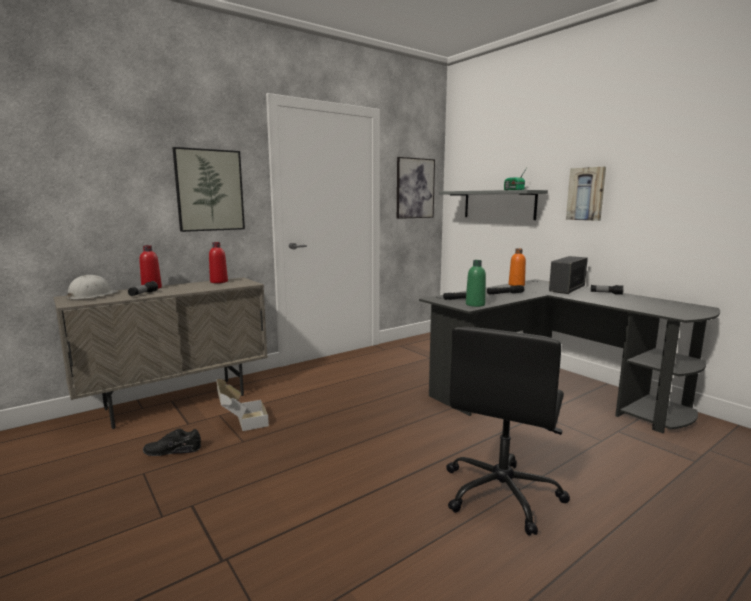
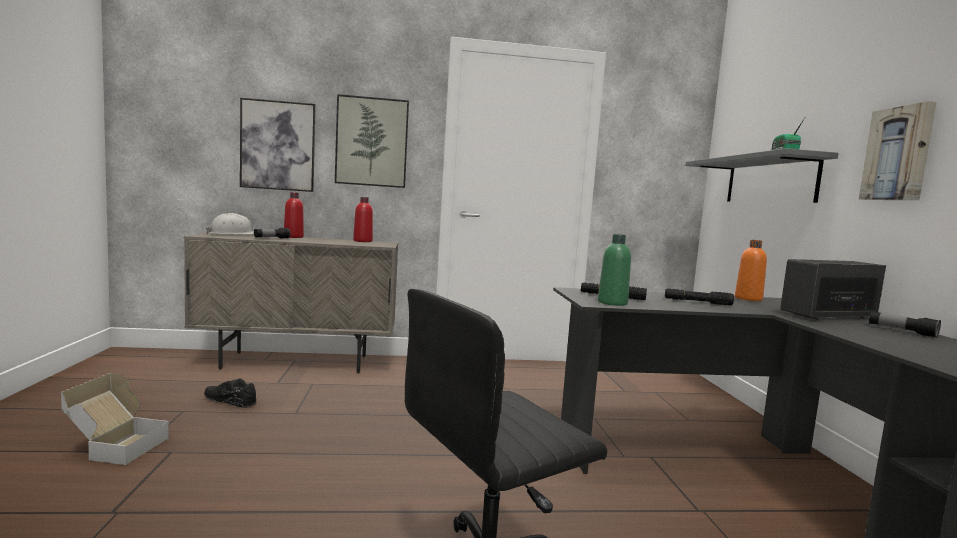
camera: 30 degrees right, 5 degrees down
(242, 422) = (321, 396): cardboard box -> cardboard box (116, 447)
(415, 188) = (656, 158): picture -> picture (278, 146)

